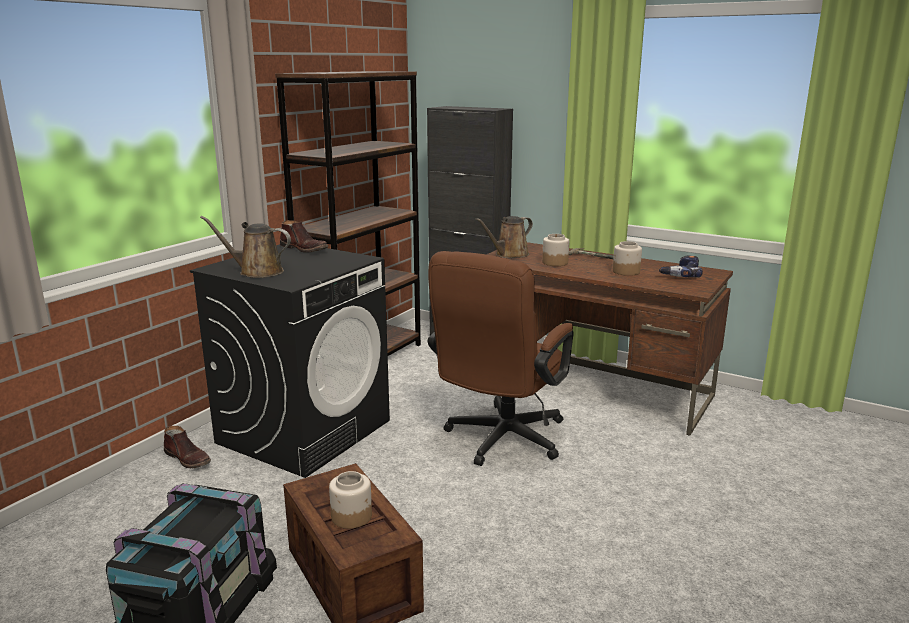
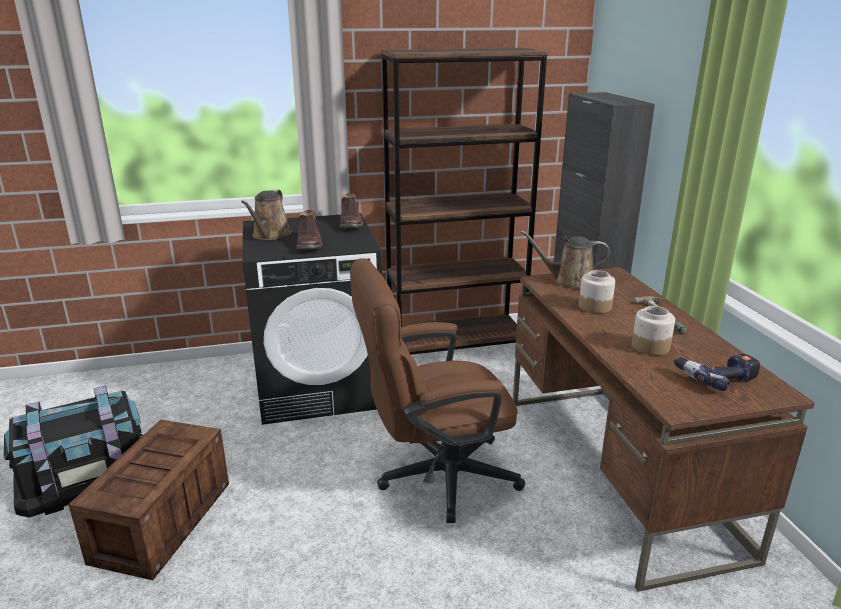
camera: 45 degrees right, 5 degrees up
(188, 458) = (230, 371): brown boot -> brown boot (309, 244)
(257, 272) = (270, 235): brown watering can -> brown watering can turned 135 degrees counterclockwise
(352, 516) = (144, 469): jar -> none

